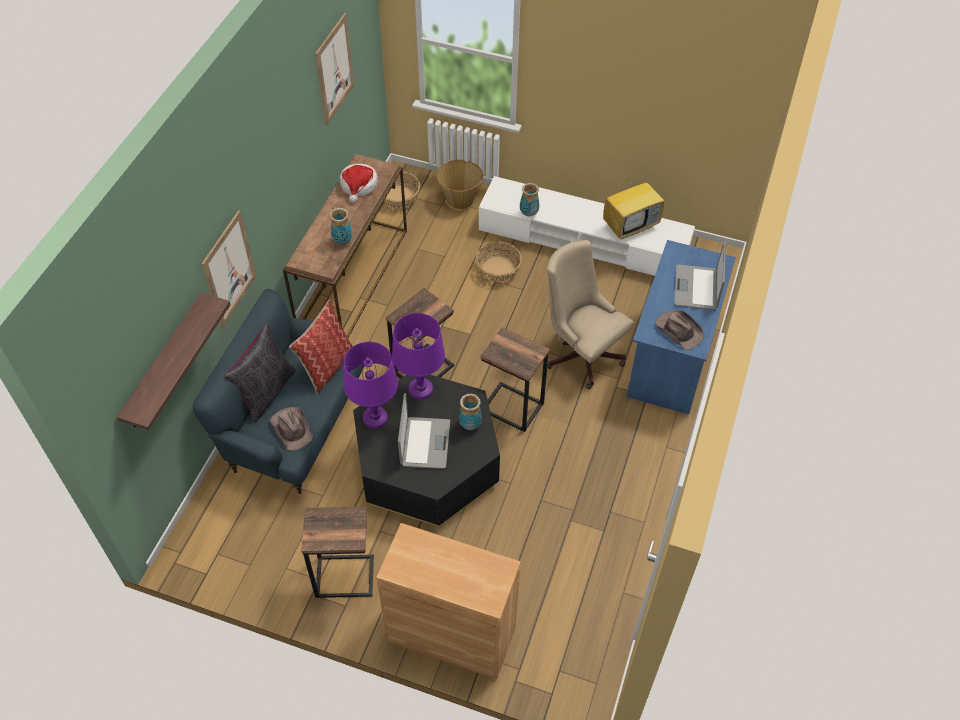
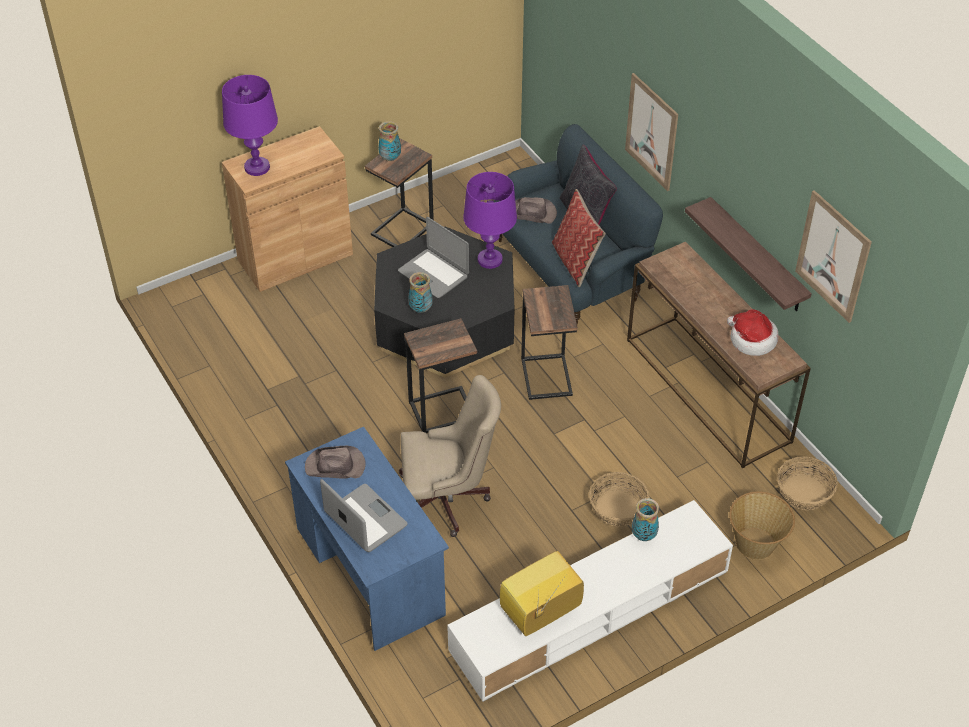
camera: 130 degrees right, 5 degrees down
(164, 363) = (582, 62): shelf -> shelf (757, 256)
(342, 241) = (681, 290): vase -> vase (390, 158)
(420, 389) = (489, 300): purple table lamp -> purple table lamp (257, 167)
(631, 226) = (540, 614): television -> television turned 45 degrees clockwise

